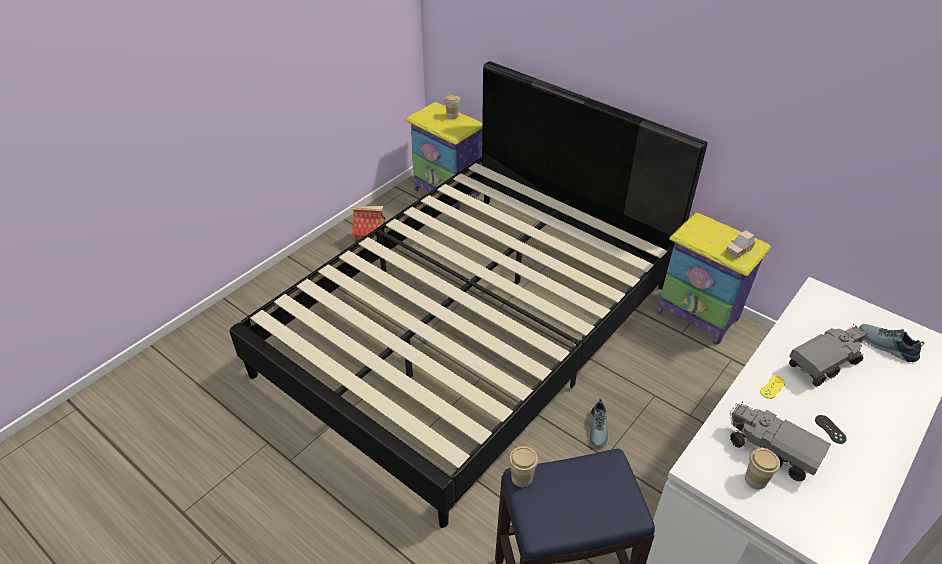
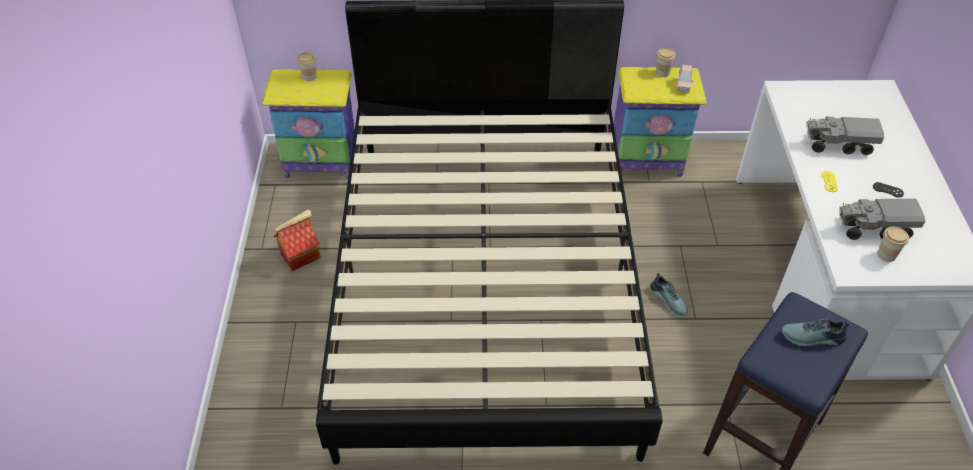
camera: 40 degrees left, 5 degrees up
(521, 477) = (760, 359): cup -> cup (662, 72)
(823, 364) = (838, 144): toy truck -> toy truck turned 105 degrees counterclockwise
(886, 346) = (858, 108): shoe -> shoe (813, 338)

